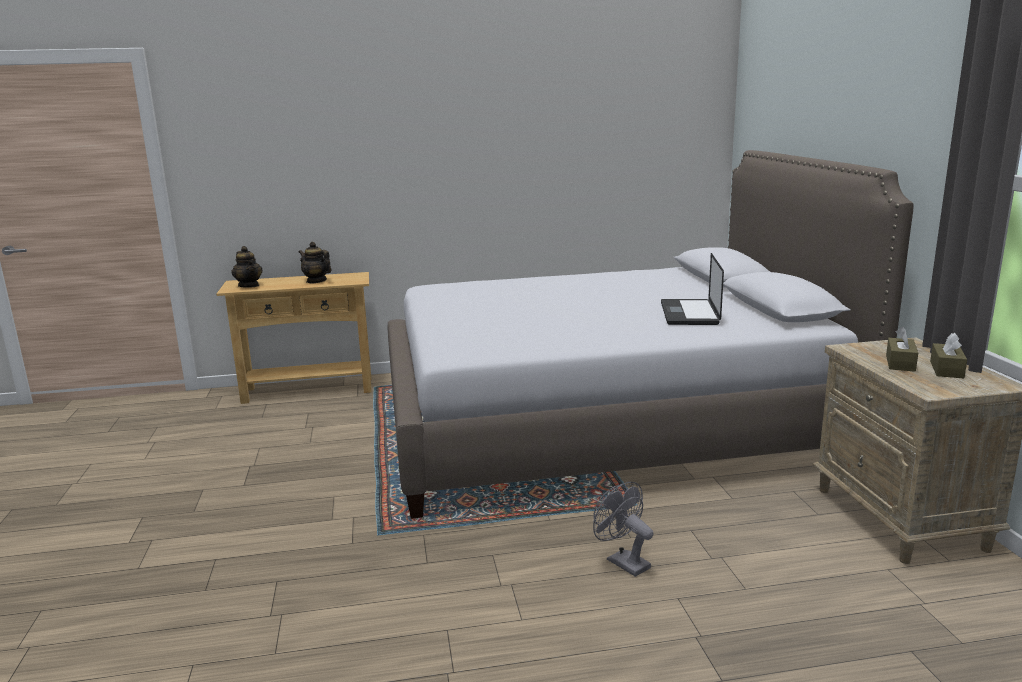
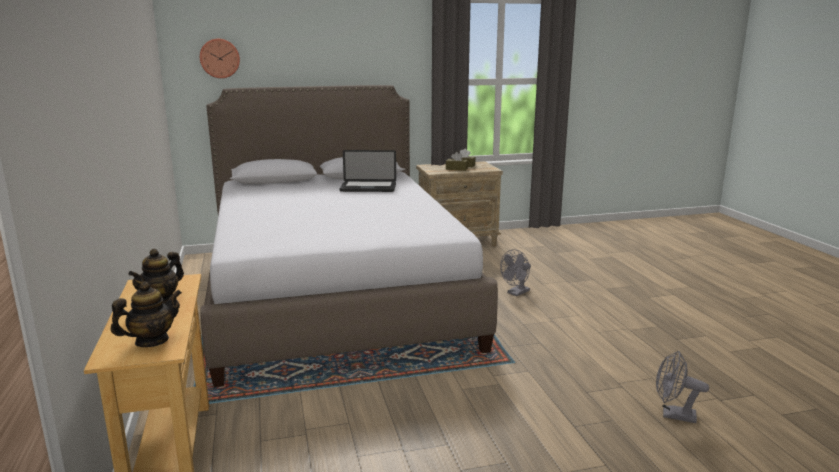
camera: 95 degrees left, 0 degrees up
(176, 645) = (673, 415): none -> grey fan
(766, 110) = (220, 58): none -> wall clock

